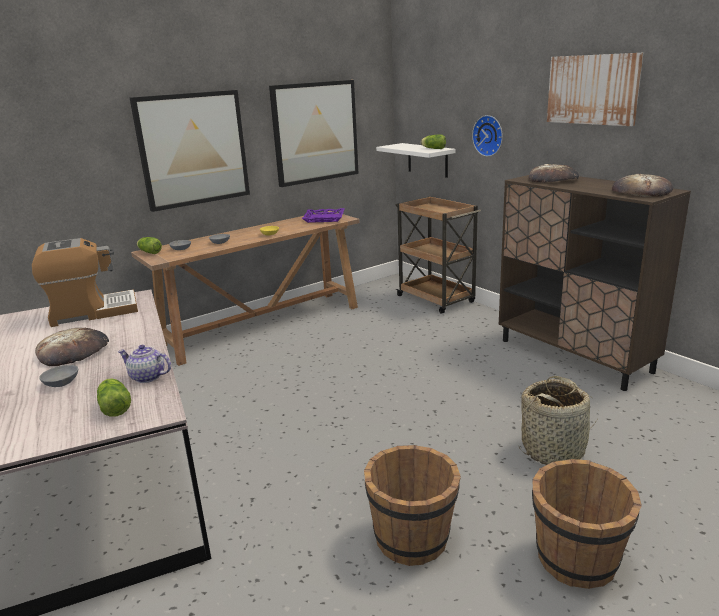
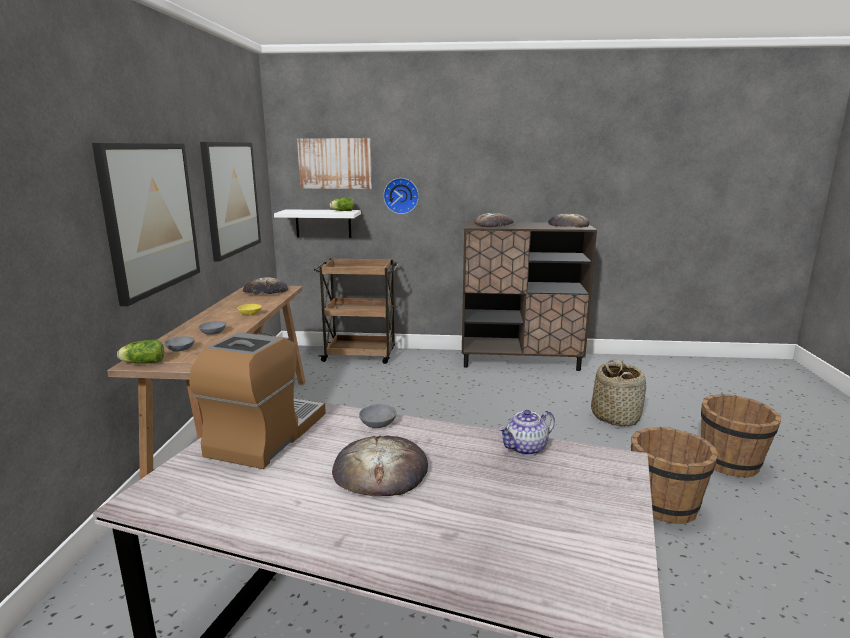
camera: 50 degrees left, 5 degrees down
(62, 382) = (467, 495): grey bowl -> grey bowl (376, 423)
(115, 407) = (580, 478): lettuce -> none
(324, 218) = (265, 291): purple tray -> bread
(592, 89) = (502, 155): picture -> picture (335, 163)

